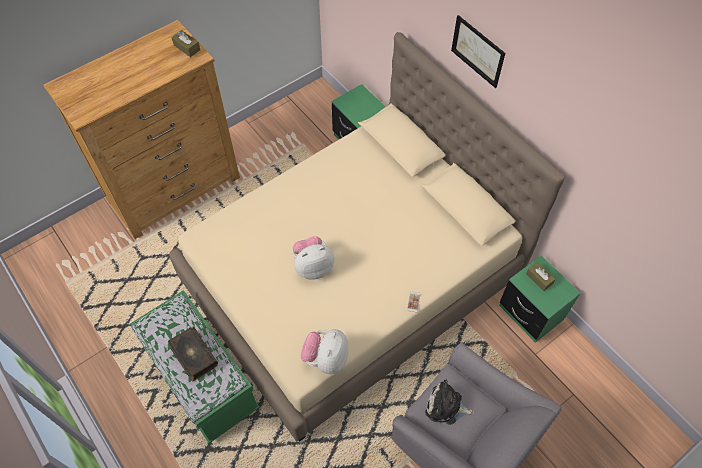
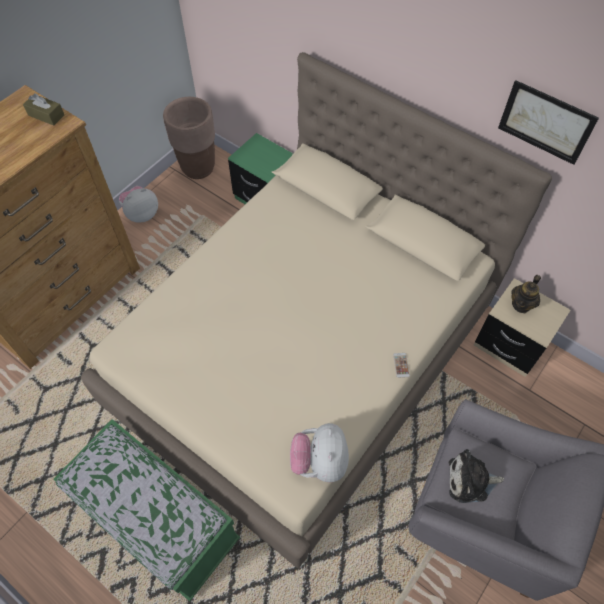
camera: 15 degrees left, 0 degrees up
(193, 356) = (147, 501): book -> none
(310, 102) = (198, 168): none -> brown planter
(313, 266) = (269, 351): plush toy -> plush toy (142, 214)
(477, 51) = (413, 48): picture -> picture (546, 122)
(530, 313) = (509, 345): green nightstand -> beige nightstand
(539, 279) = (521, 304): brown tissue box -> teapot

